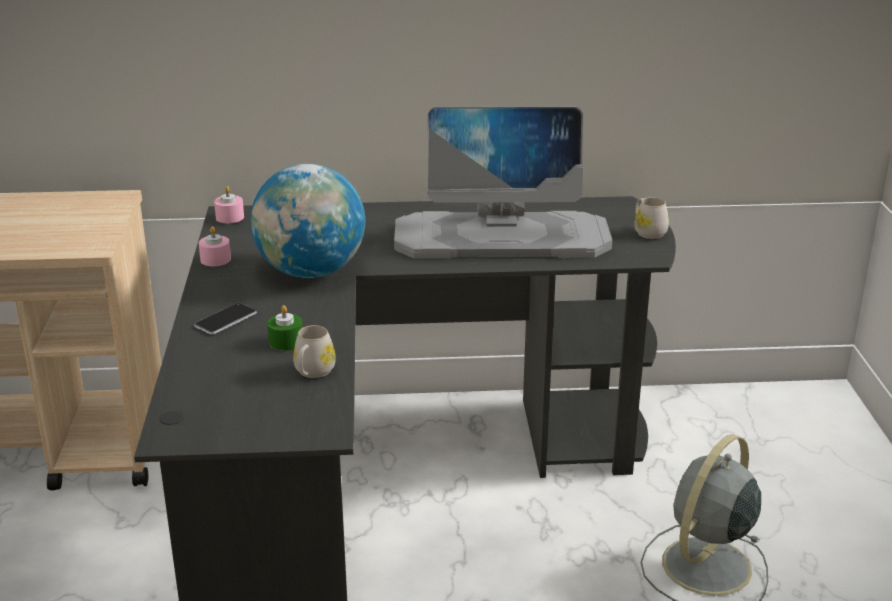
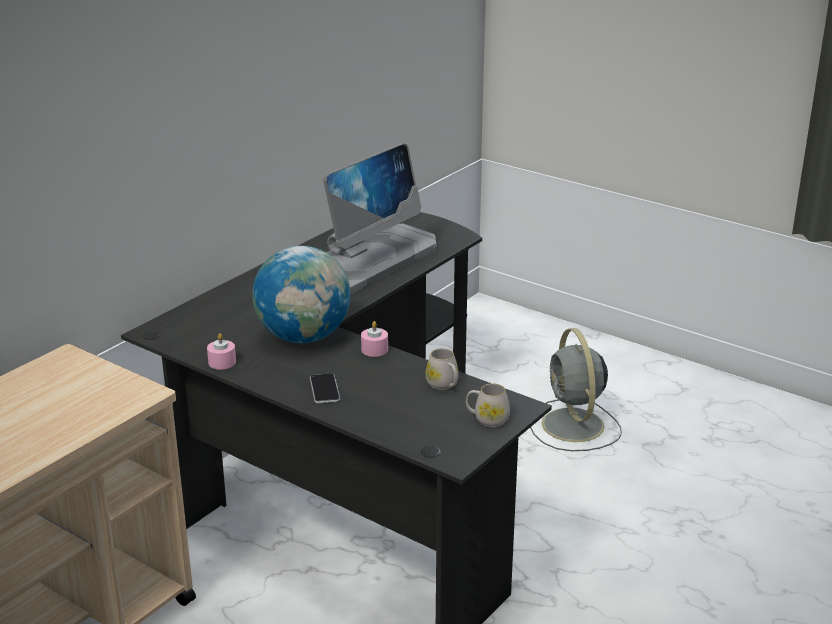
camera: 50 degrees left, 0 degrees up
(230, 217) = (161, 333): pink candle -> pink candle (374, 349)
(286, 341) = (389, 379): green candle -> none
(647, 232) = (430, 223): white mug -> white mug (487, 419)

